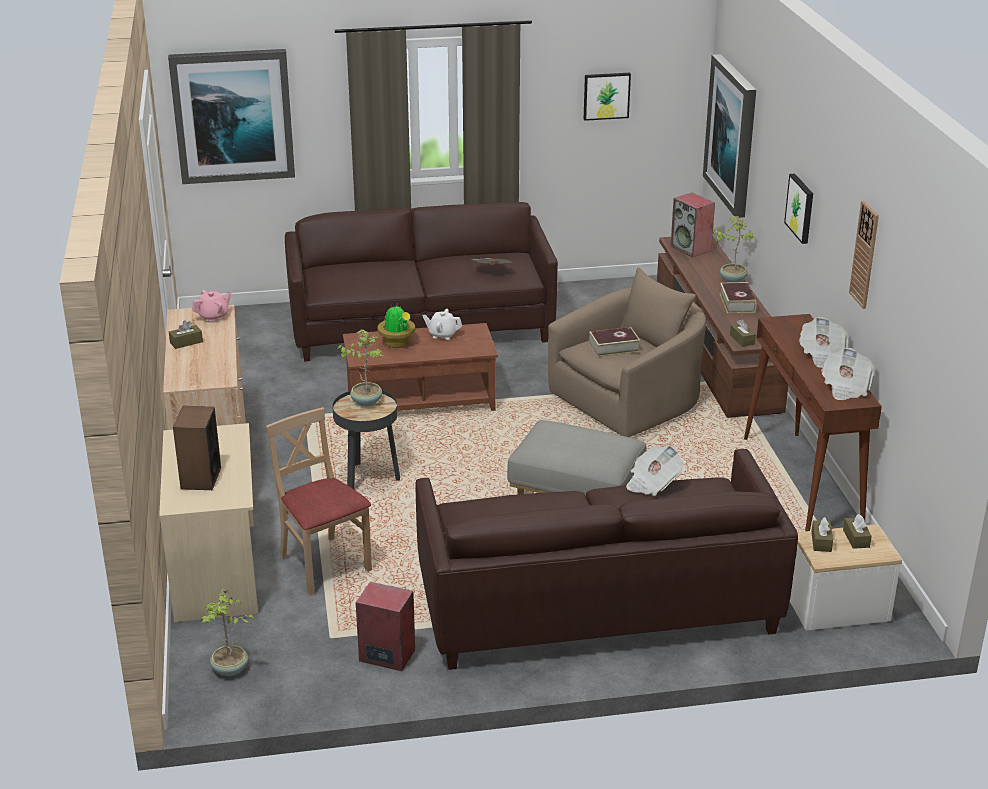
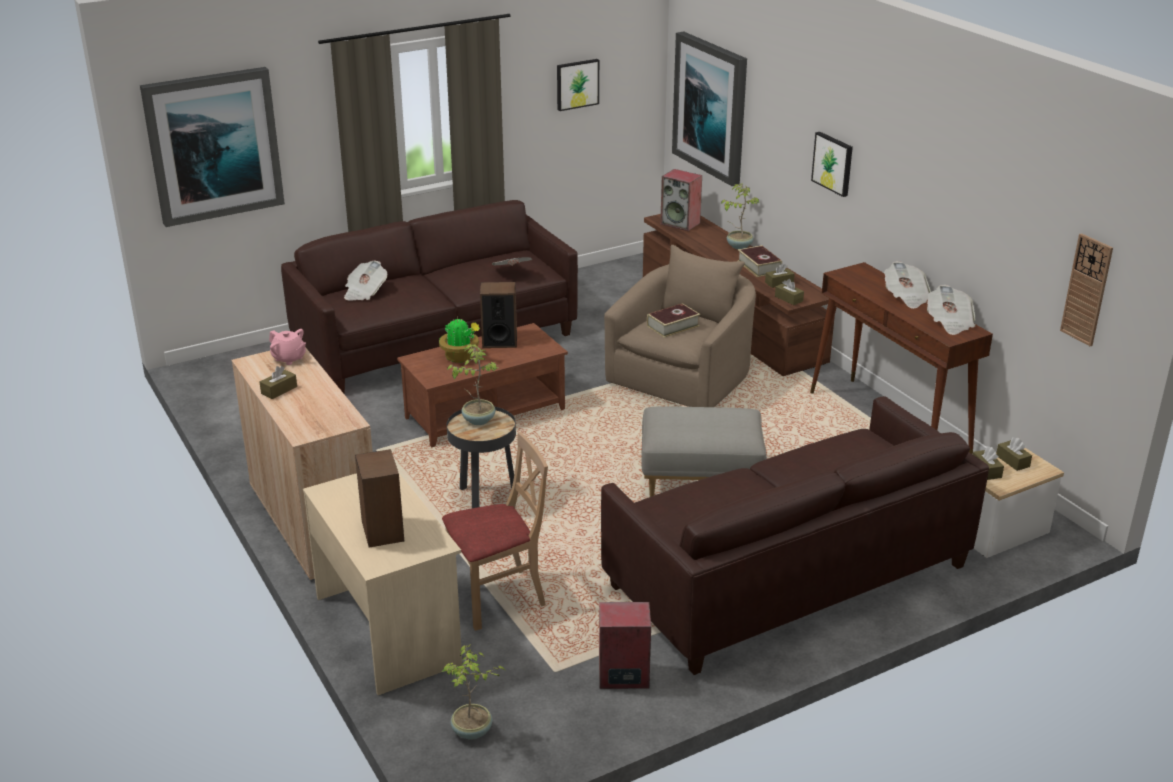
camera: 20 degrees left, 0 degrees up
(213, 316) = (289, 358): pink teapot -> pink teapot turned 90 degrees clockwise
(324, 565) = (497, 598): beige chair -> beige chair turned 120 degrees clockwise
(442, 334) = (499, 341): white teapot -> speaker
(652, 483) = (812, 446): newspaper -> newspaper (364, 293)
(745, 322) = (779, 283): none -> brown tissue box
(864, 254) = (944, 194): wall clock -> wall clock (1087, 290)

